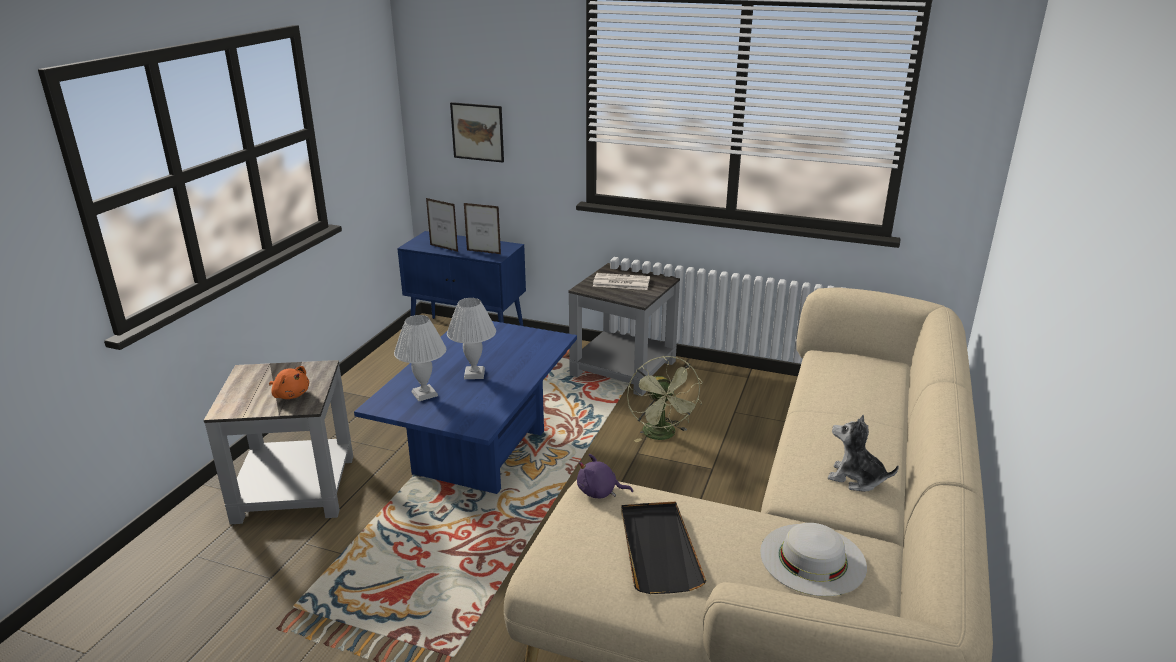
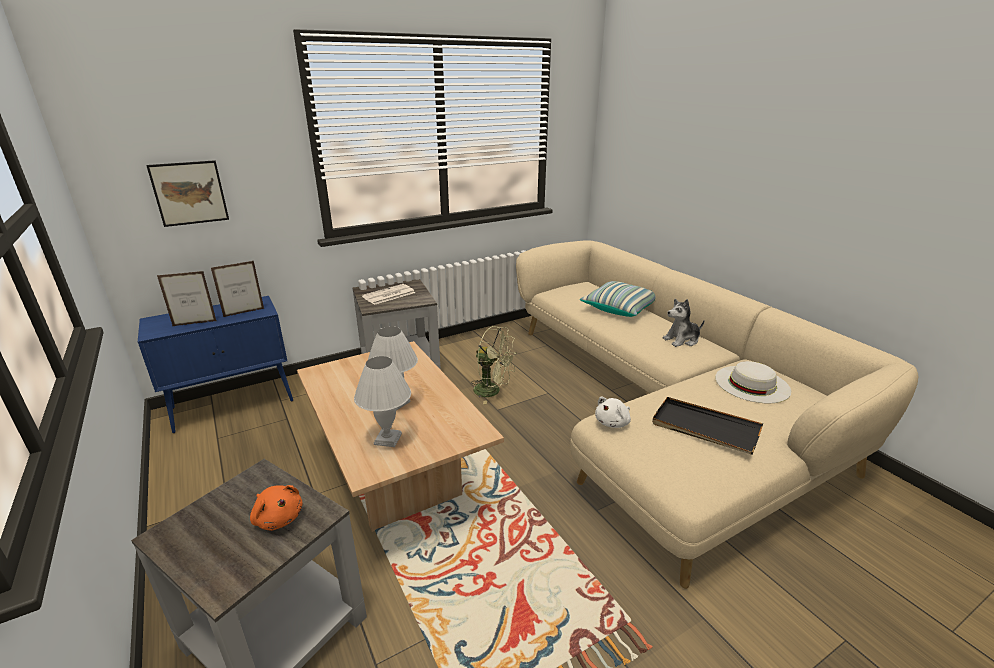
camera: 50 degrees left, 0 degrees up
(290, 395) = (278, 517): orange plush toy -> orange plush toy turned 60 degrees clockwise
(480, 452) = (398, 477): blue coffee table -> beige coffee table
(600, 492) = (613, 423): purple plush toy -> white plush toy
(864, 409) = (619, 308): none -> pillow

